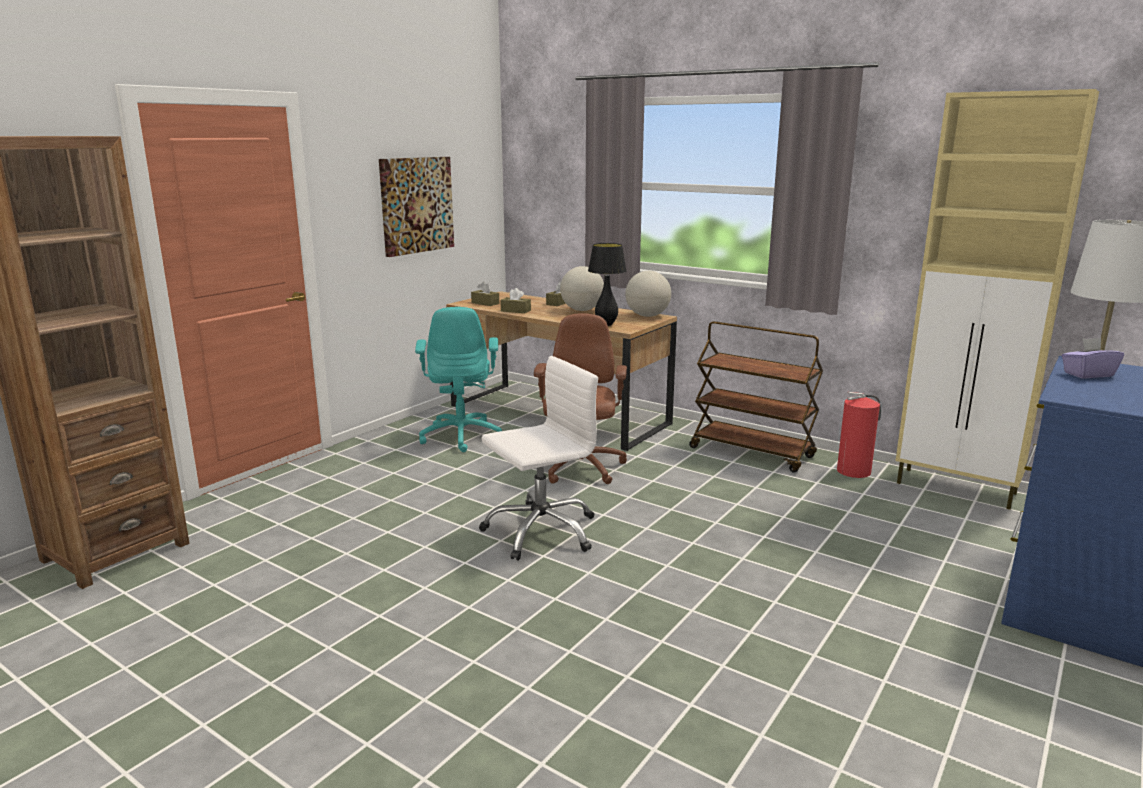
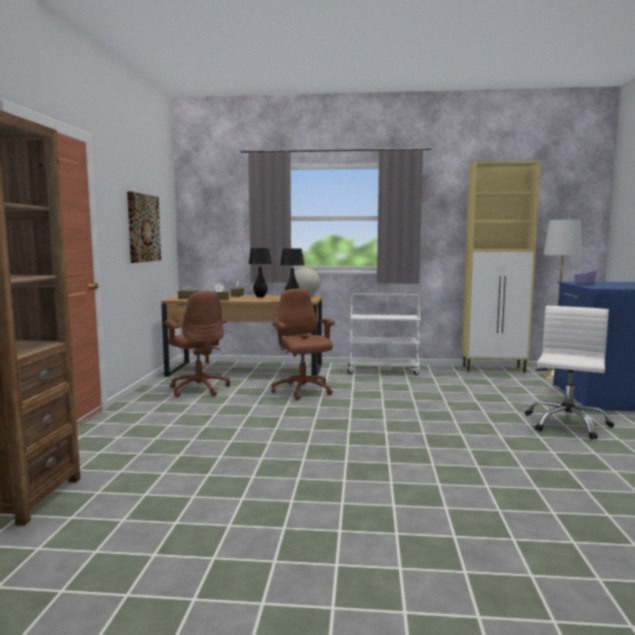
camera: 30 degrees left, 10 degrees down
(462, 436) = (199, 389): turquoise office chair -> brown office chair
(541, 531) = (328, 421): white office chair -> white office chair (566, 424)
(582, 310) = (260, 297): globe -> black table lamp
(752, 452) = (383, 371): brown cart -> white cart
(855, 471) = (442, 370): fire extinguisher -> none

